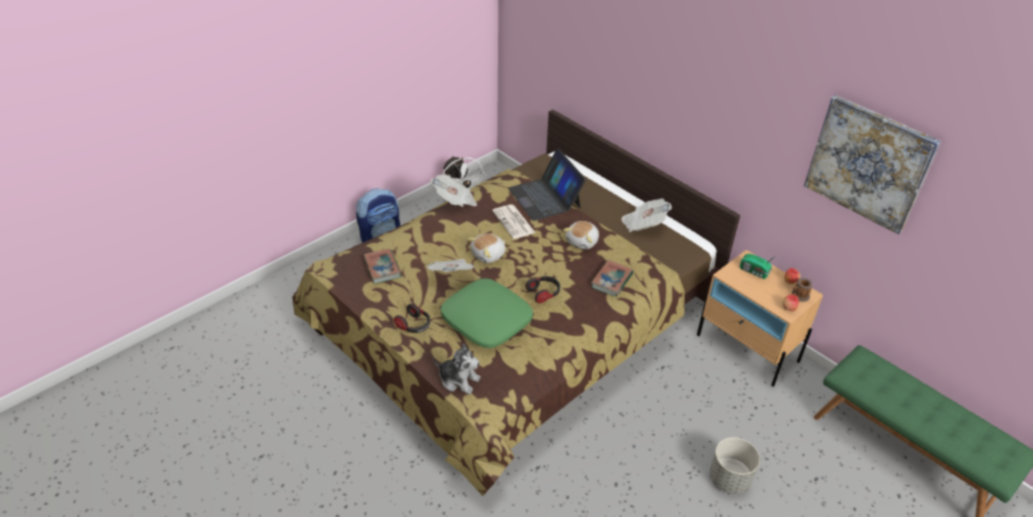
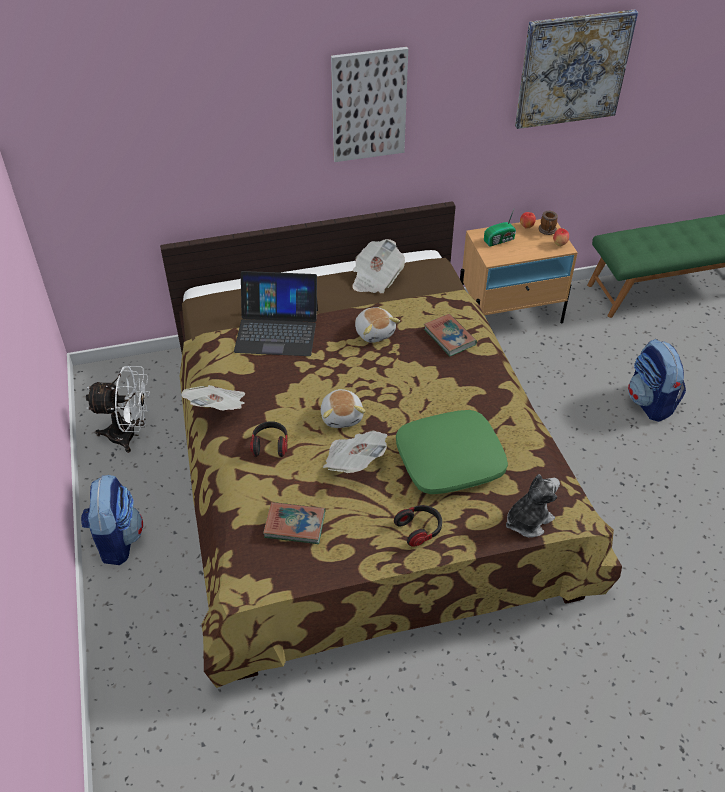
camera: 60 degrees left, 5 degrees up
(514, 222) = (301, 372): newspaper -> none
(544, 293) = (436, 396): headphones -> headphones (270, 445)
(698, 91) = (369, 105): none -> picture
(729, 479) = (650, 402): grey planter -> backpack

